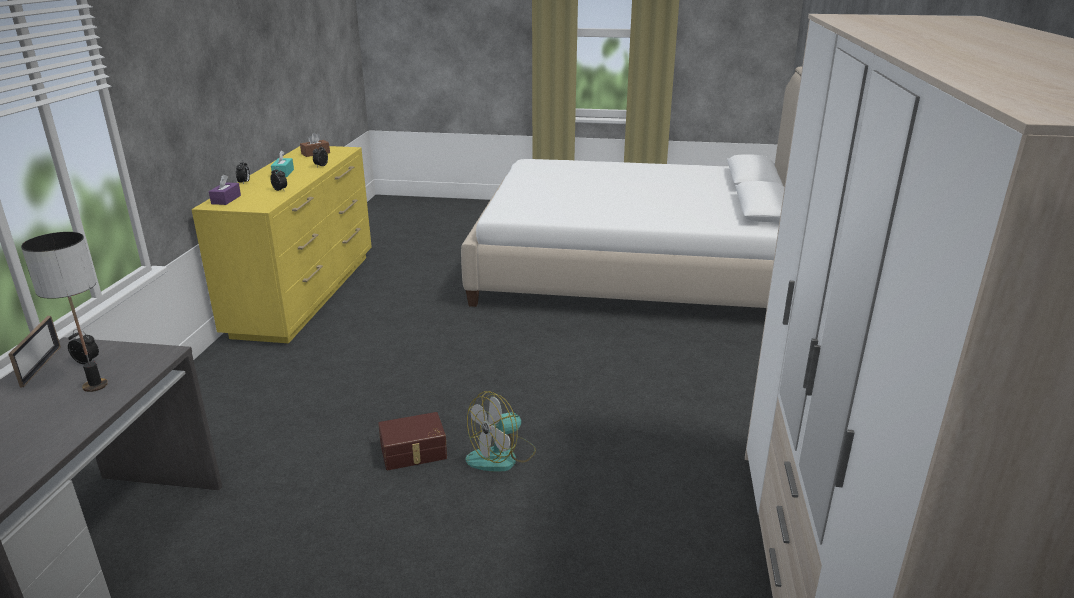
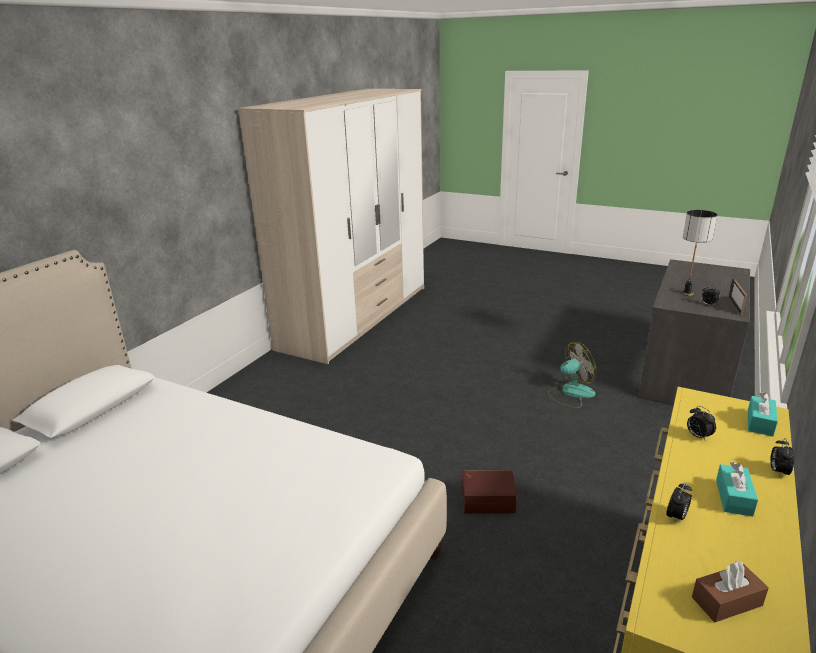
camera: 160 degrees left, 0 degrees up
(226, 199) = (760, 423): purple tissue box -> turquoise tissue box
(414, 452) = (518, 397): brown storage box -> brown storage box (487, 499)
(502, 456) = (463, 387): fan -> fan (570, 393)

